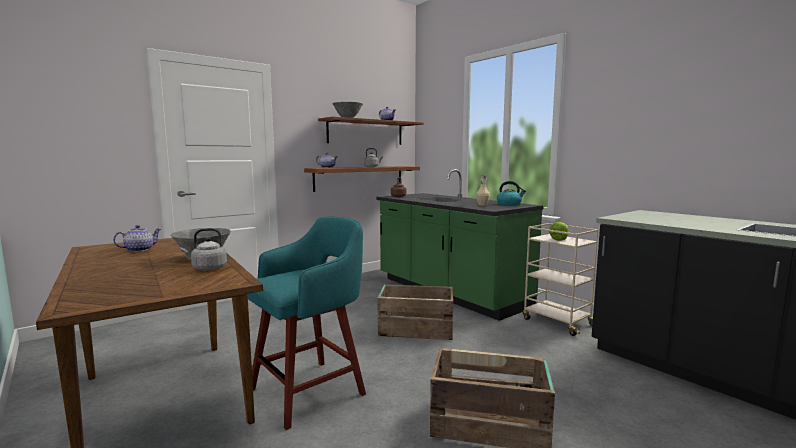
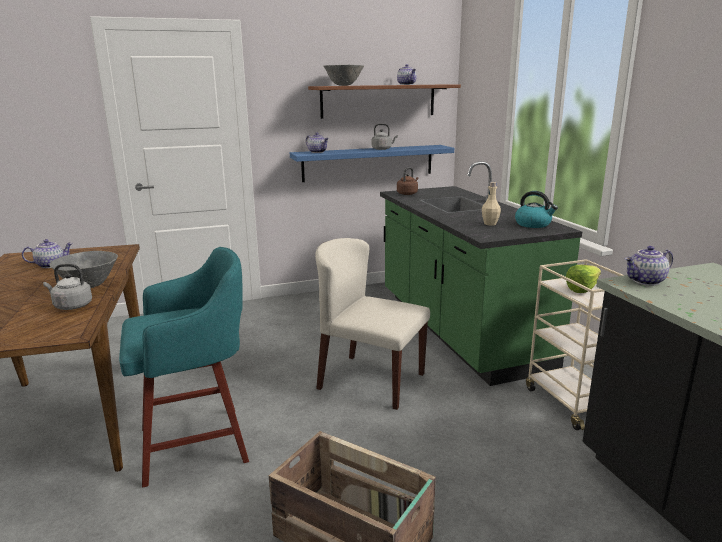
camera: 20 degrees right, 10 degrees up
(359, 178) = (368, 163): brown shelf -> blue shelf
(415, 329) = (370, 381): crate -> beige chair
(623, 217) = (646, 281): none -> teapot

